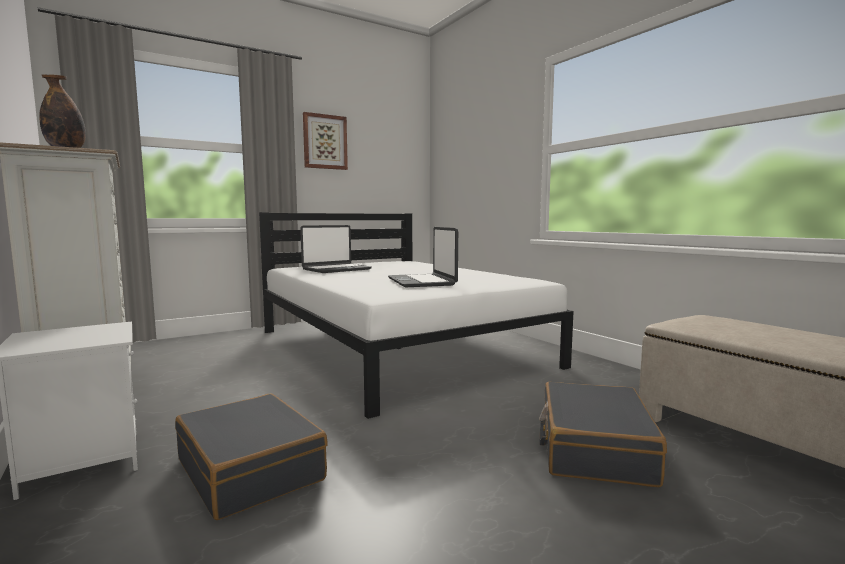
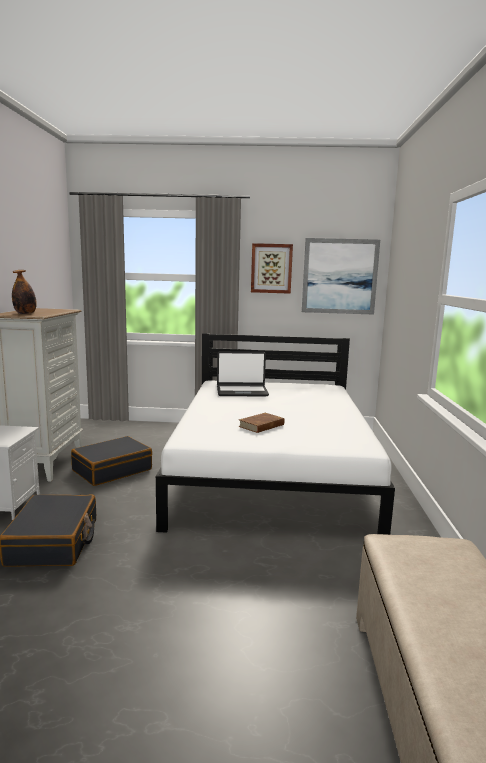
camera: 35 degrees right, 5 degrees up
(390, 154) = (339, 276): none -> picture
(422, 282) = (261, 426): laptop -> brown book
(594, 448) = (261, 626): black suitcase -> black suitcase (112, 470)

